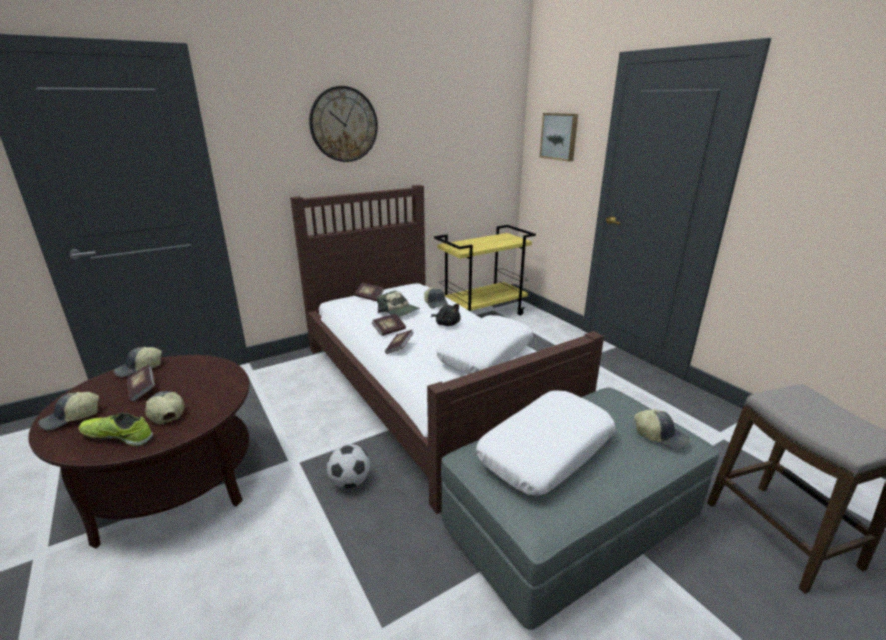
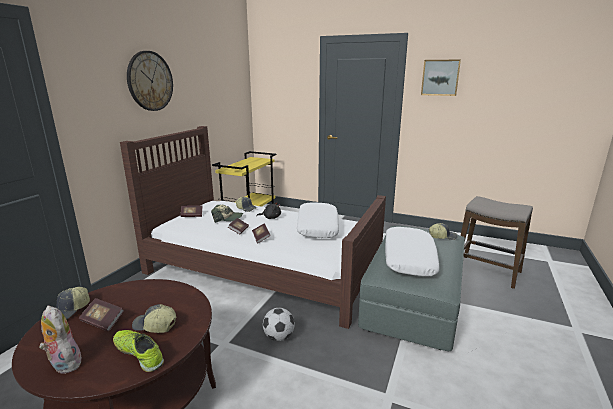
camera: 35 degrees left, 5 degrees down
(71, 418) = (63, 364): cap -> plush toy
(118, 436) = (139, 354): shoe -> shoe turned 60 degrees clockwise
(559, 136) = (282, 88): picture -> picture (440, 77)

